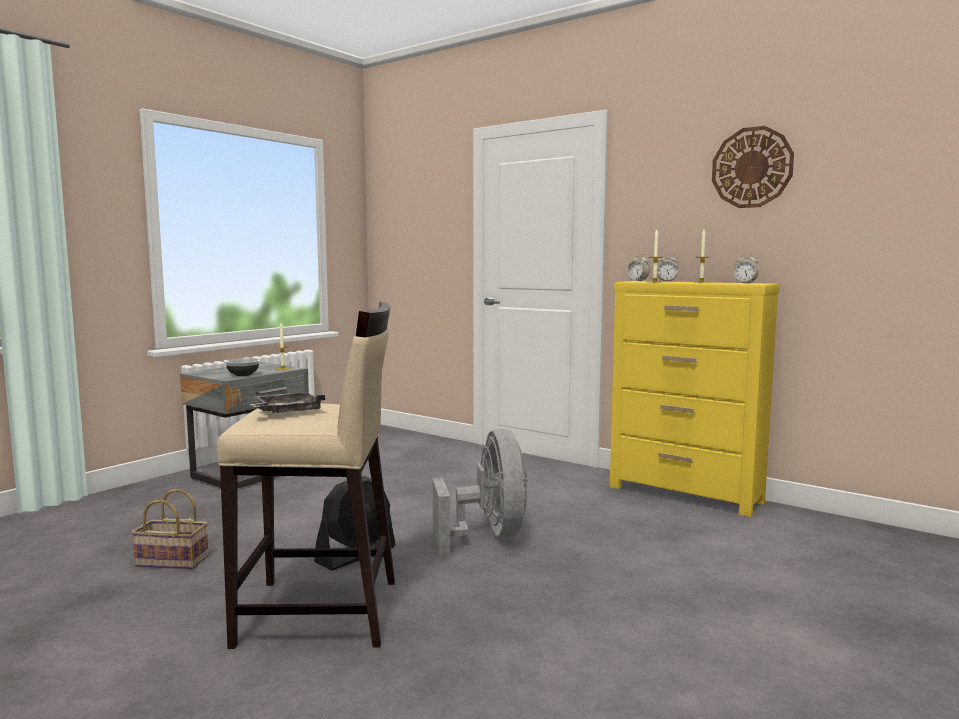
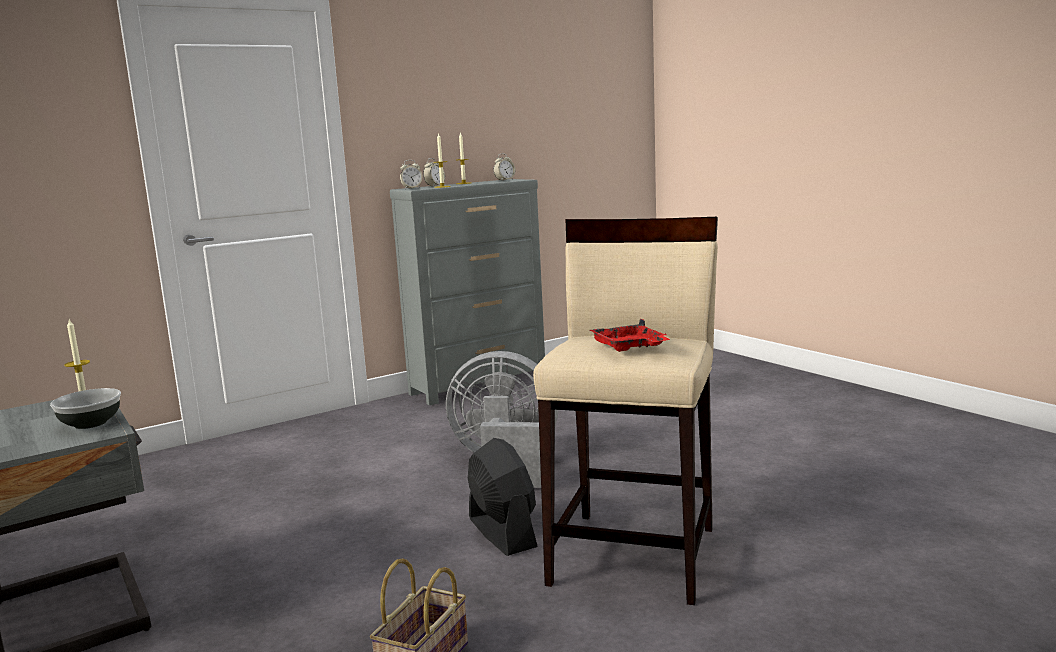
camera: 70 degrees left, 5 degrees up
(286, 412) = (629, 348): grey tray -> red tray
(685, 495) = (480, 385): yellow dresser -> grey dresser
(752, 167) = (476, 75): wall clock -> none

